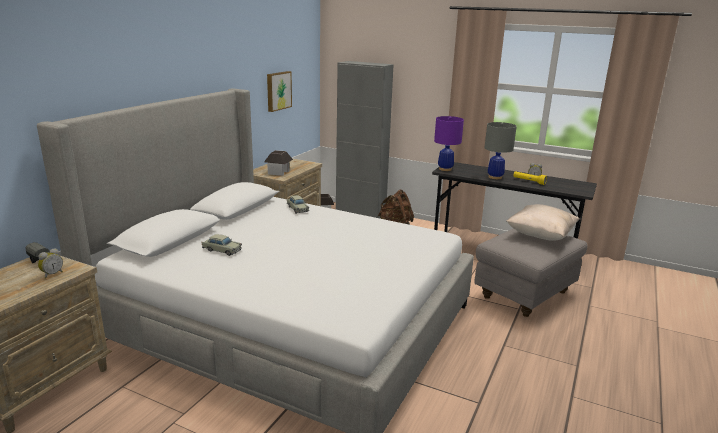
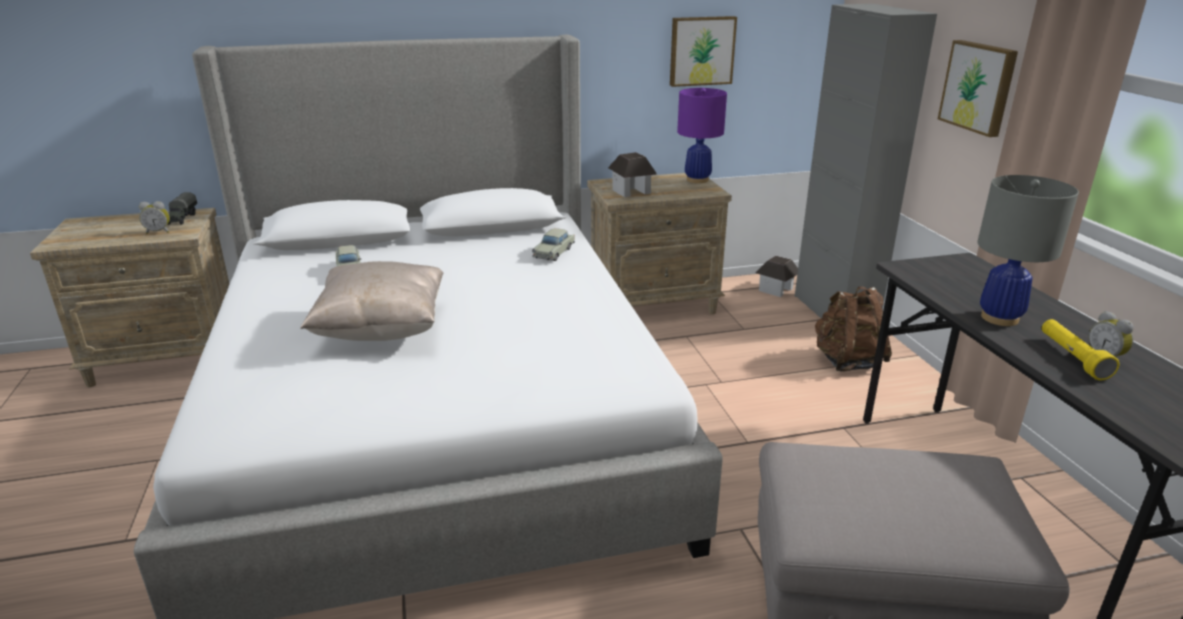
camera: 50 degrees right, 5 degrees up
(422, 93) = (979, 87): none -> picture
(445, 169) = (919, 266): purple table lamp -> purple table lamp (697, 180)
(540, 236) = (936, 497): beige pillow -> beige pillow (382, 329)

